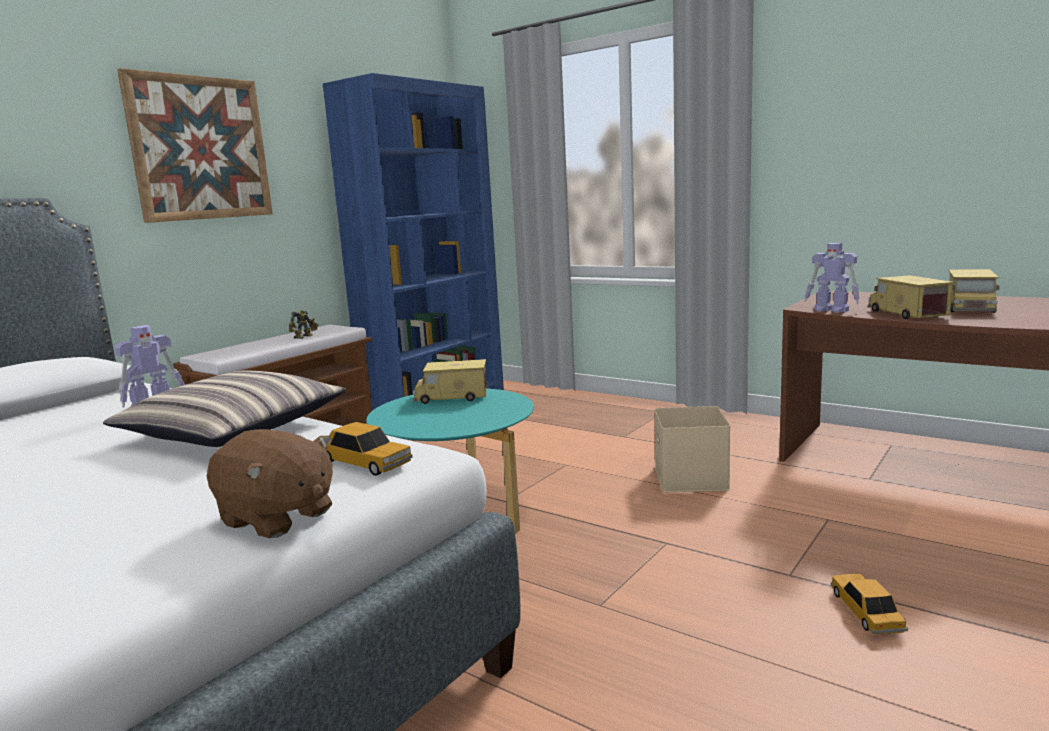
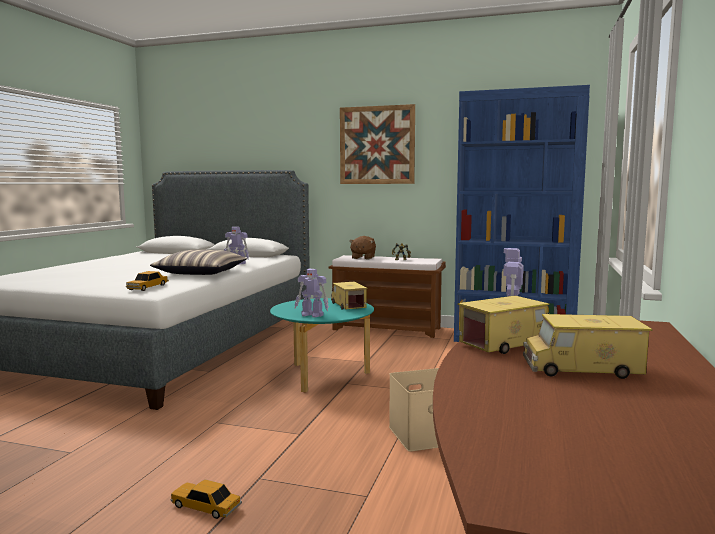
camera: 70 degrees right, 5 degrees down
(277, 518) = (92, 287): brown plush toy -> brown plush toy (363, 258)
(490, 415) = (312, 315): none -> toy robot
(866, 612) = (205, 507): toy car -> toy car turned 135 degrees counterclockwise

